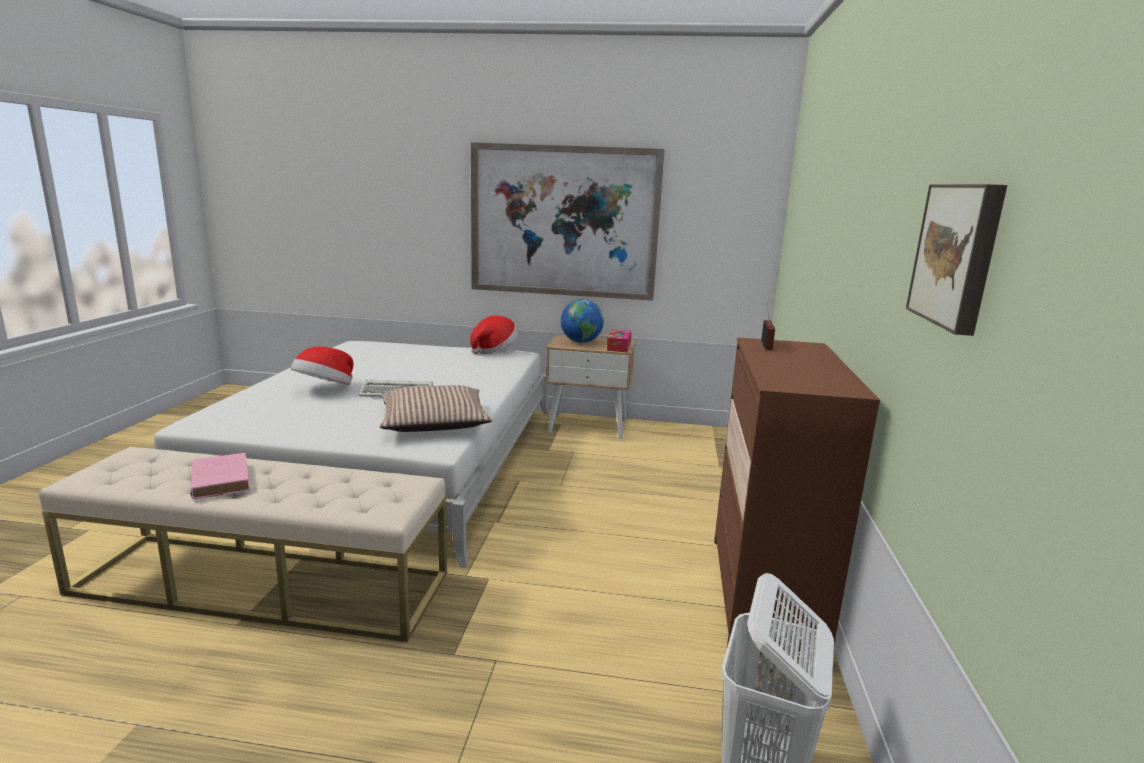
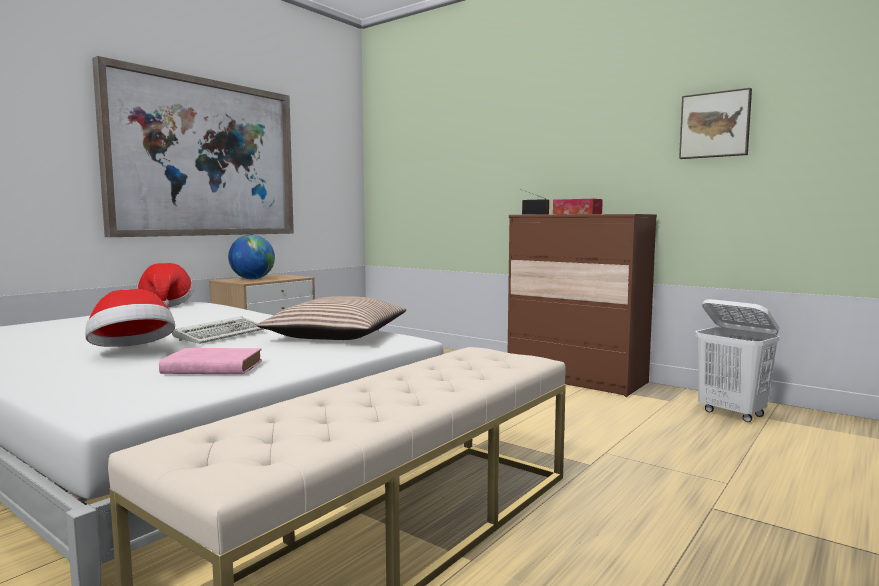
camera: 60 degrees left, 10 degrees down
(220, 479) = (373, 400): pink book -> pink book (210, 367)
(618, 347) = (290, 276): tissue box -> tissue box (577, 214)

